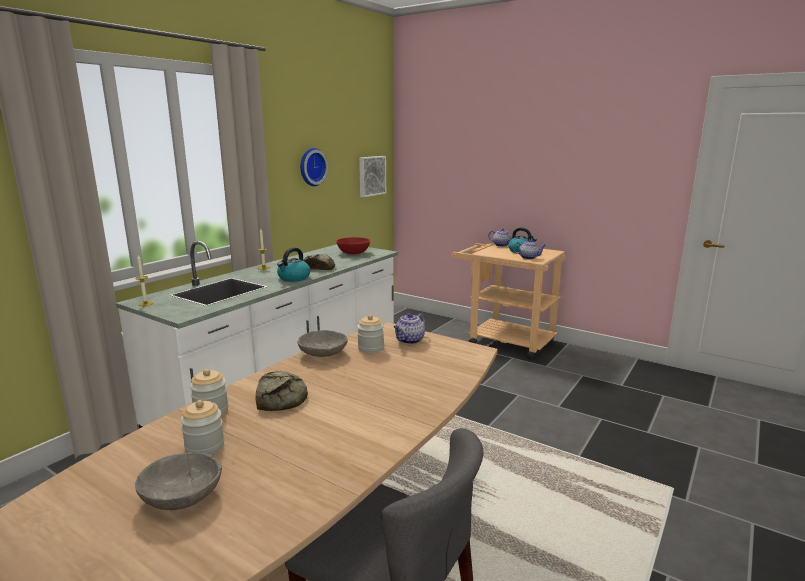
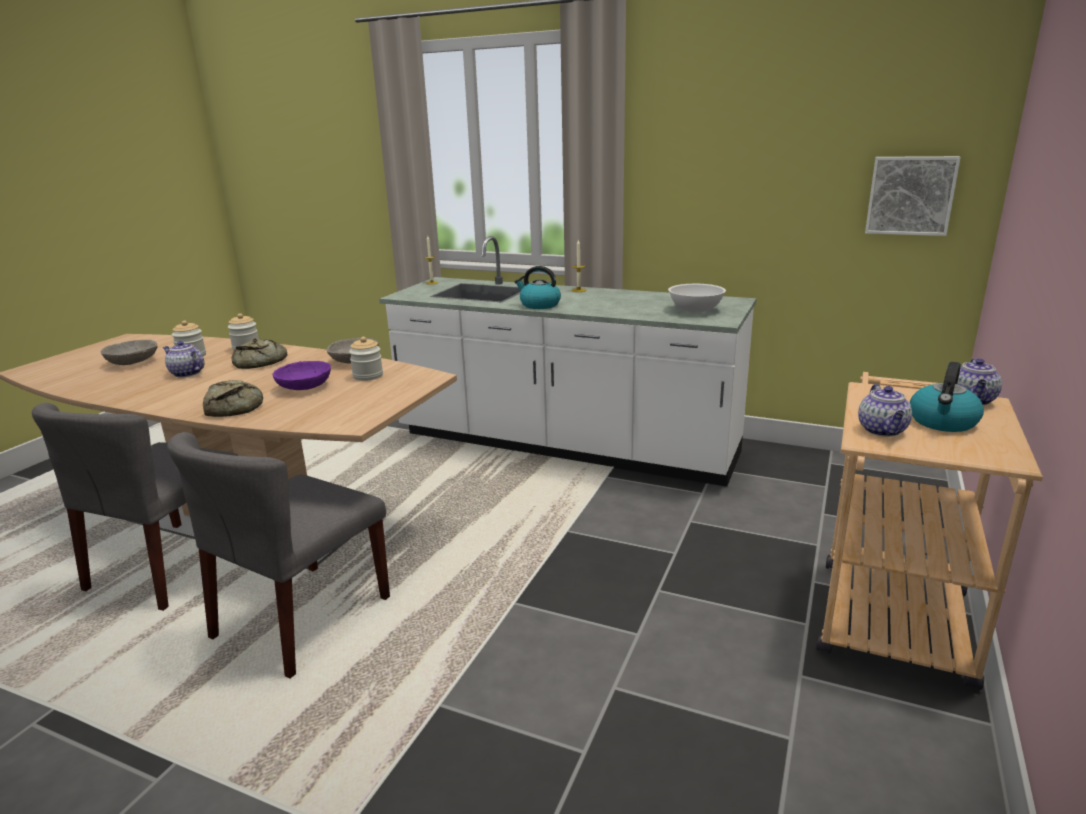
camera: 80 degrees right, 5 degrees up
(311, 167) = (742, 167): wall clock -> none
(318, 267) = (596, 306): bread -> bread (236, 406)
(353, 253) = (696, 310): red bowl -> white bowl
(382, 370) = (305, 387): none -> purple bowl
(409, 340) = (390, 389): teapot -> teapot (186, 373)
(496, 519) = (302, 618): none -> grey chair

